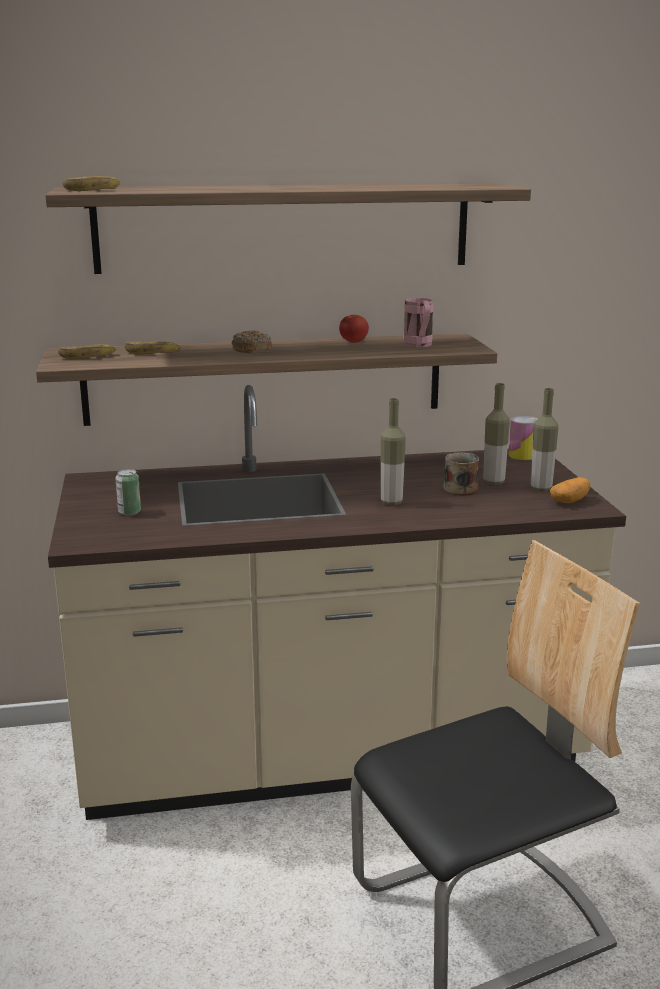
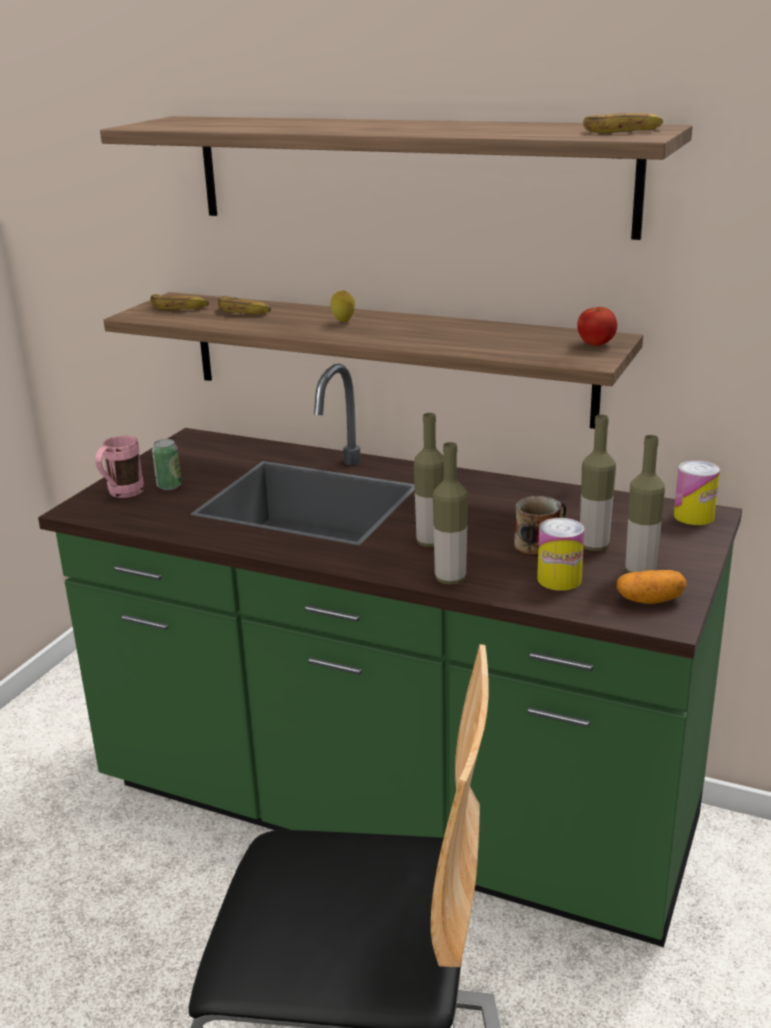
camera: 35 degrees right, 5 degrees up
(93, 190) = (170, 123): banana -> banana (623, 131)
(251, 349) = (343, 322): donut -> lemon
(330, 755) = (395, 812): beige counter -> green counter
(353, 342) = (472, 328): tomato -> tomato (596, 344)
(419, 346) = (535, 346): pink mug -> pink mug (121, 494)
(439, 518) = (450, 579): none -> bottle
(503, 503) = (559, 579): none -> can

